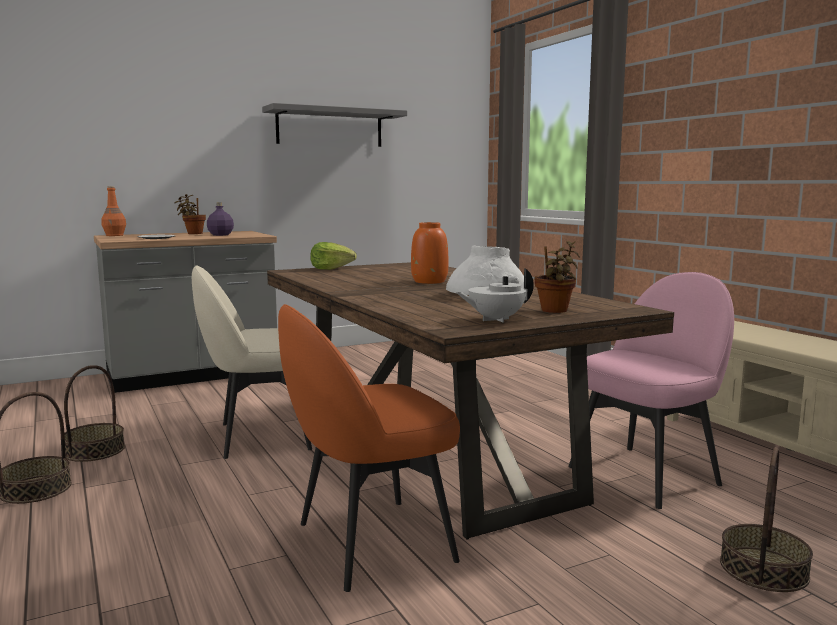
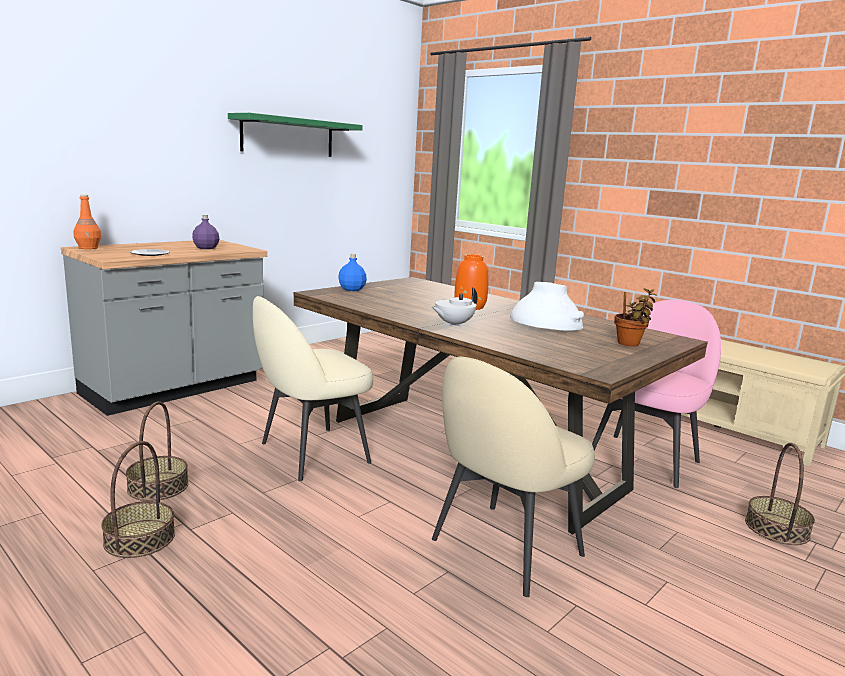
camera: 20 degrees left, 5 degrees up
(193, 233) = (170, 245): potted plant -> none
(330, 127) = (288, 136): grey shelf -> green shelf
(331, 269) = (351, 289): lettuce -> blue bottle
(370, 543) = (504, 549): orange chair -> beige chair
(495, 320) = (607, 358): white teapot -> white teapot (453, 324)

